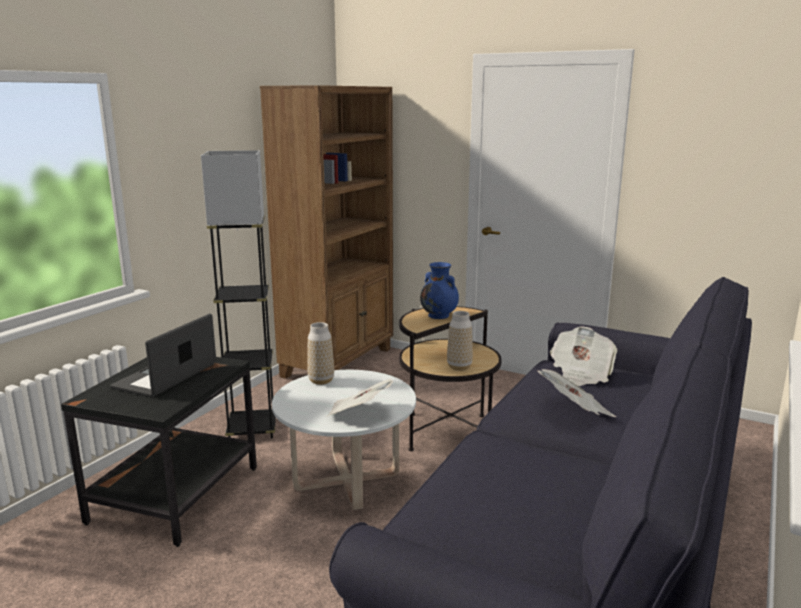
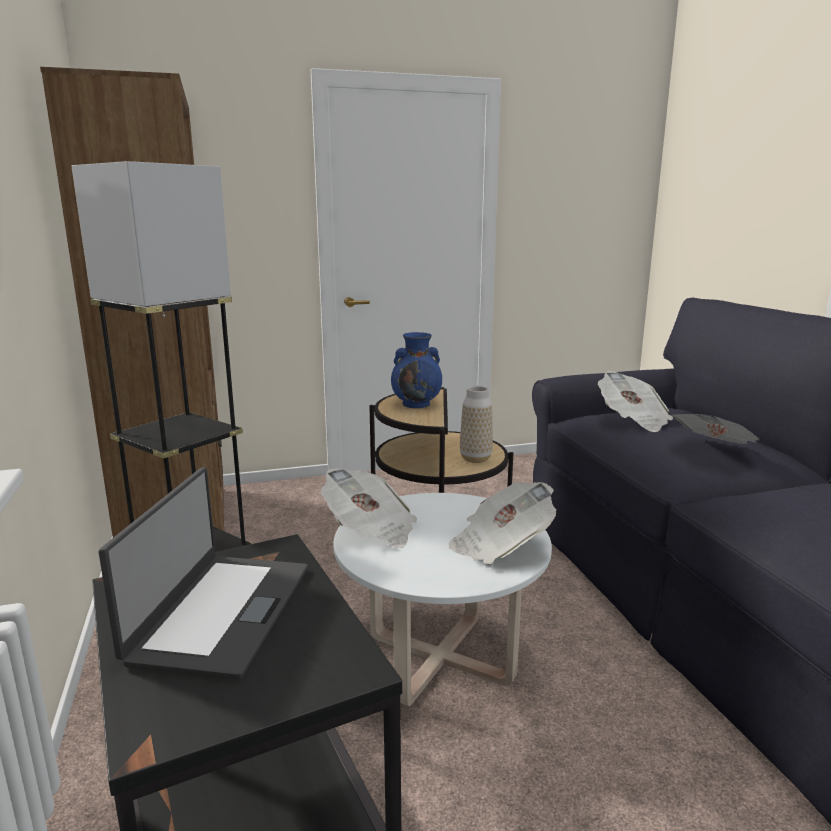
camera: 45 degrees left, 0 degrees up
(167, 376) = (220, 612): laptop -> laptop turned 150 degrees counterclockwise
(321, 381) = (371, 530): vase -> newspaper

